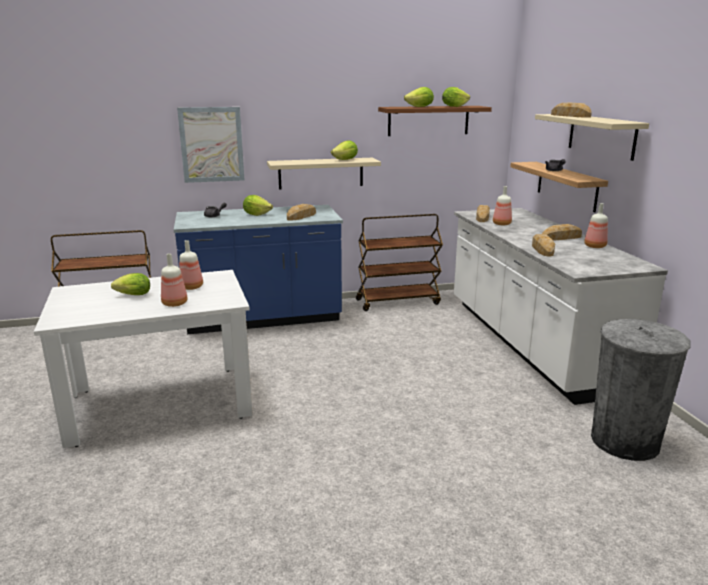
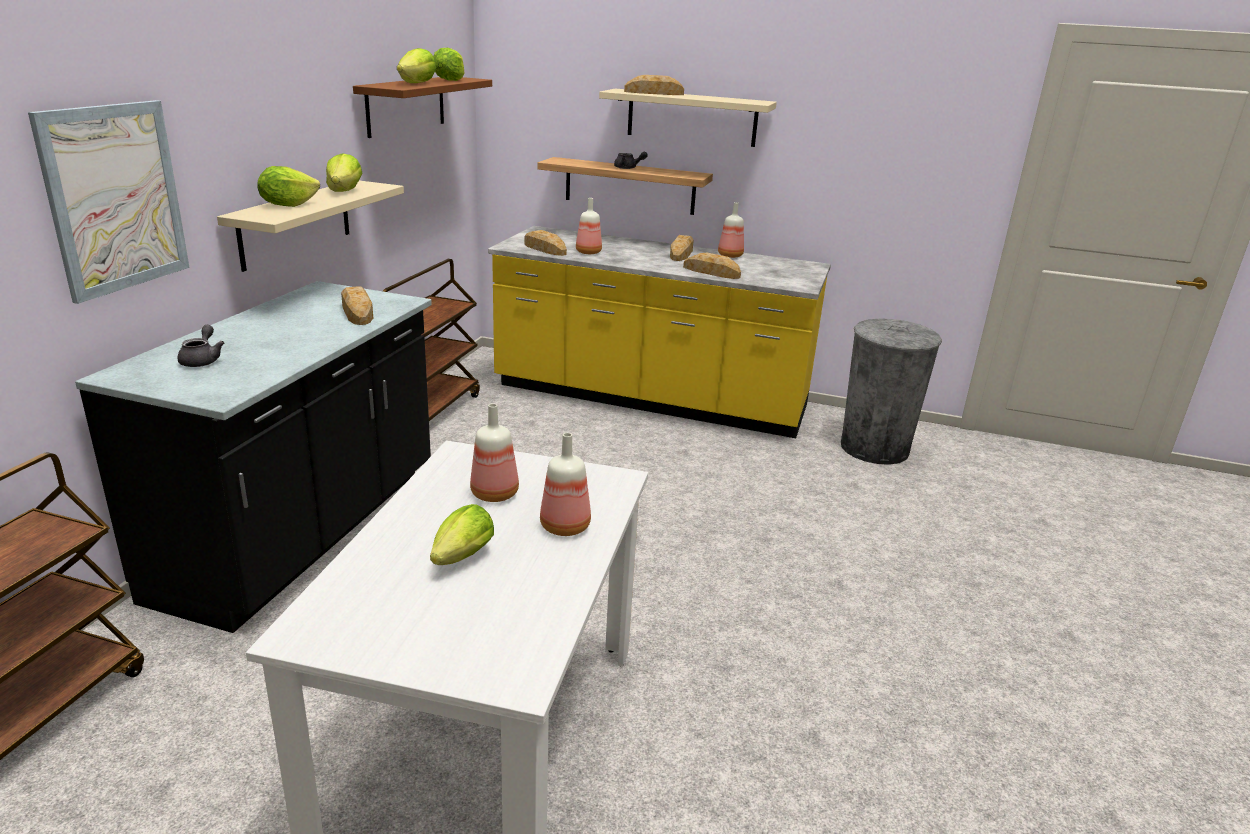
camera: 60 degrees left, 5 degrees up
(256, 214) = (272, 332): lettuce -> lettuce (288, 205)
(263, 319) = (305, 533): blue counter -> black counter
(530, 343) = (650, 398): white counter -> yellow counter

